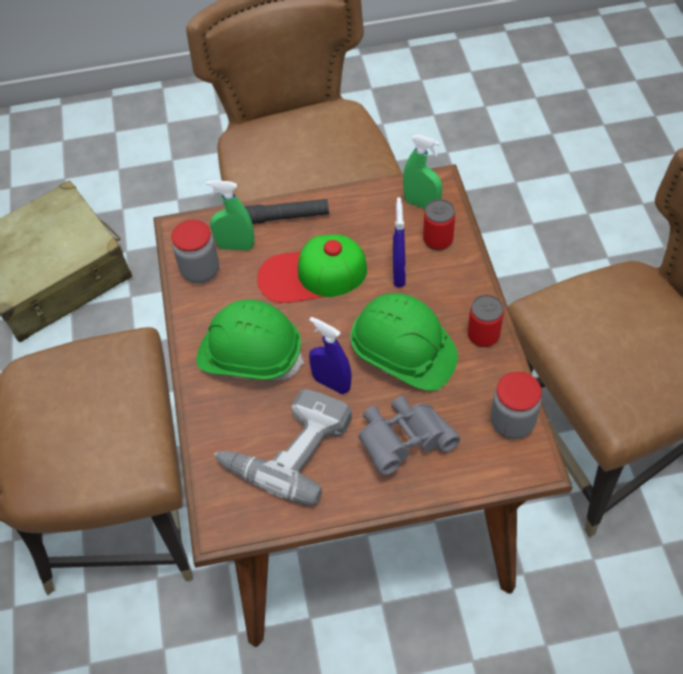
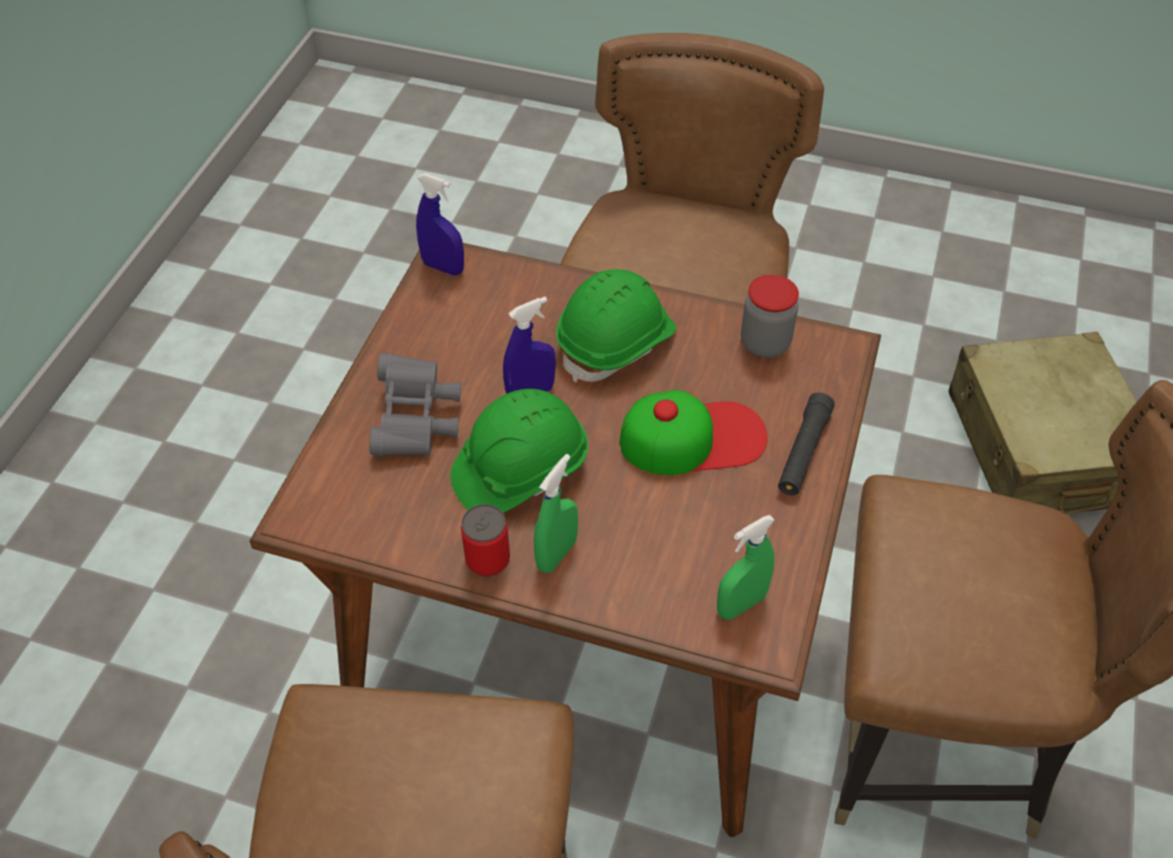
camera: 115 degrees right, 5 degrees down
(235, 246) = (784, 386): green spray bottle -> green spray bottle (556, 554)
(286, 447) = (485, 330): power drill -> none
(312, 275) = (693, 438): cap -> cap turned 60 degrees clockwise
(398, 274) = (637, 521): blue spray bottle -> blue spray bottle (443, 267)
(438, 240) = (665, 591): can -> none
(512, 423) = (358, 524): jar -> none

